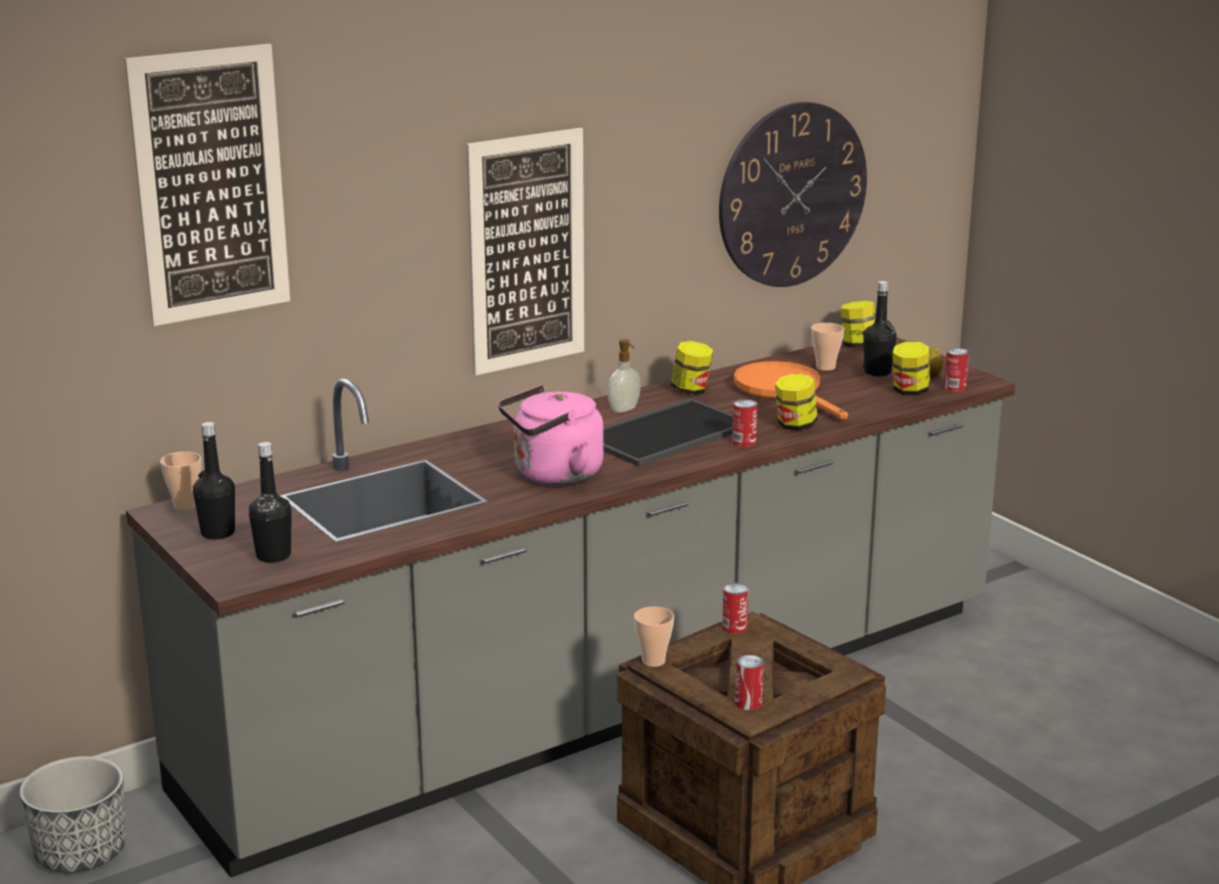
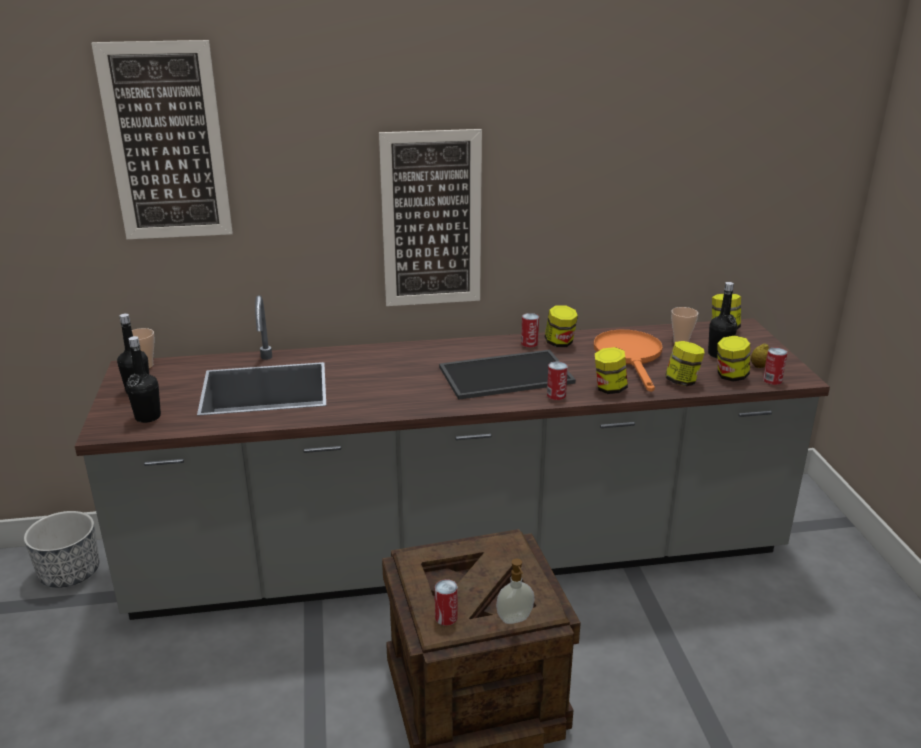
camera: 25 degrees right, 5 degrees up
(553, 475) = (392, 393): pink kettle -> none
(624, 409) = (497, 349): soap dispenser -> soap dispenser (515, 619)
(653, 661) = (411, 556): cup -> none
(734, 627) = (494, 542): can -> can (529, 343)
(792, 195) = (679, 202): wall clock -> none
(864, 405) = (682, 381): none -> jar

